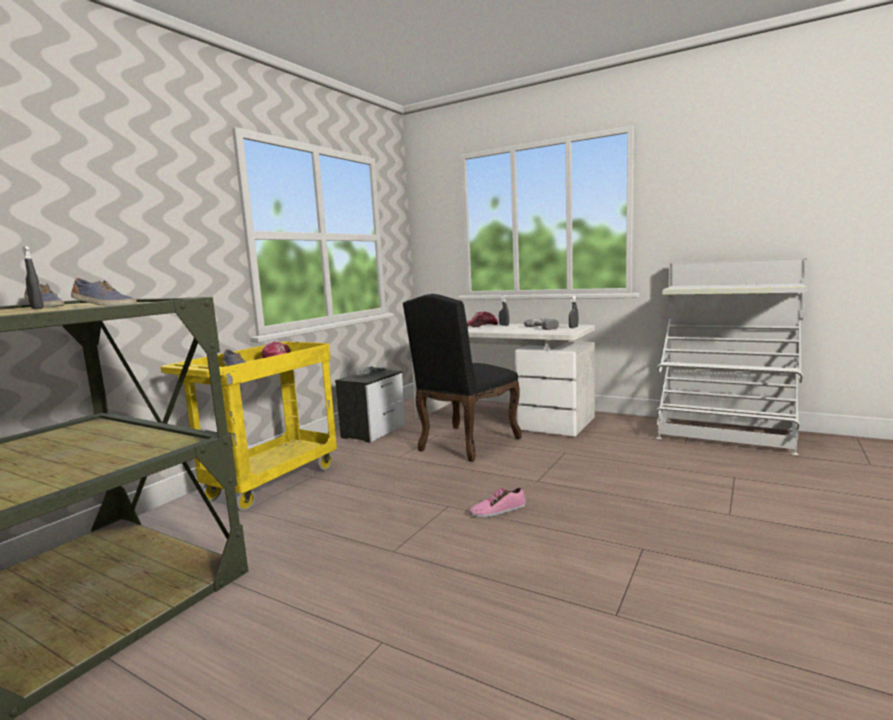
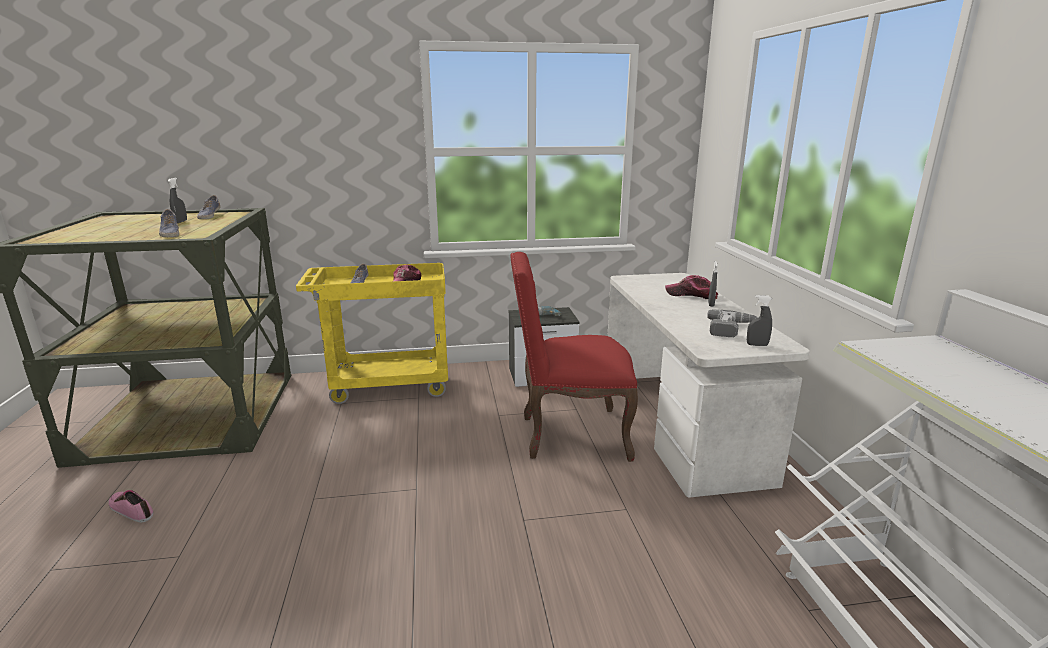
camera: 50 degrees right, 10 degrees up
(465, 444) = (571, 435): black chair -> red chair
(497, 510) = (429, 522): shoe -> shoe (132, 509)

